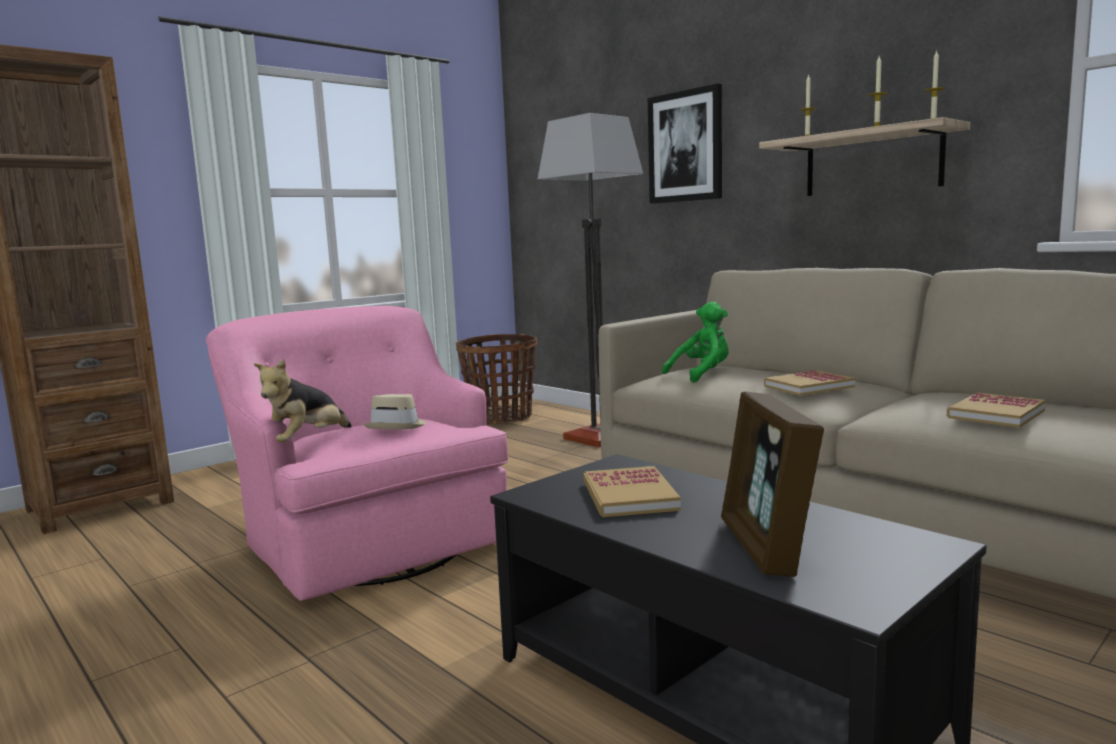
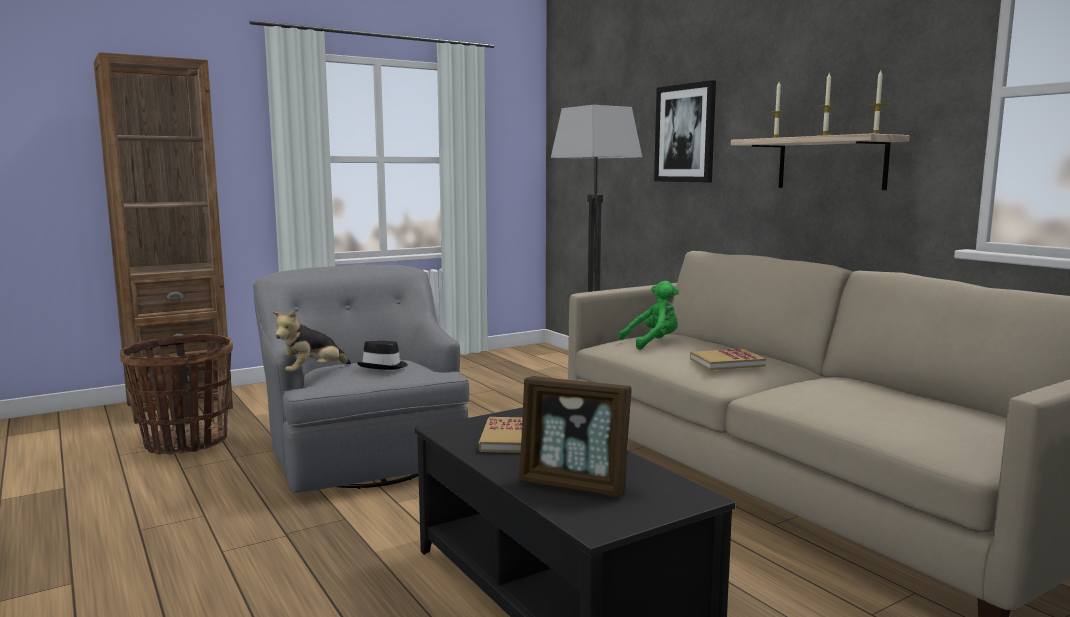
camera: 10 degrees right, 0 degrees up
(369, 539) = (364, 453): pink armchair -> grey armchair
(397, 426) = (384, 366): beige hat -> black hat
(501, 418) = (518, 361): basket -> basket (185, 442)
(766, 547) = (574, 485): picture frame -> picture frame turned 75 degrees counterclockwise
(996, 414) = (851, 402): book -> none

